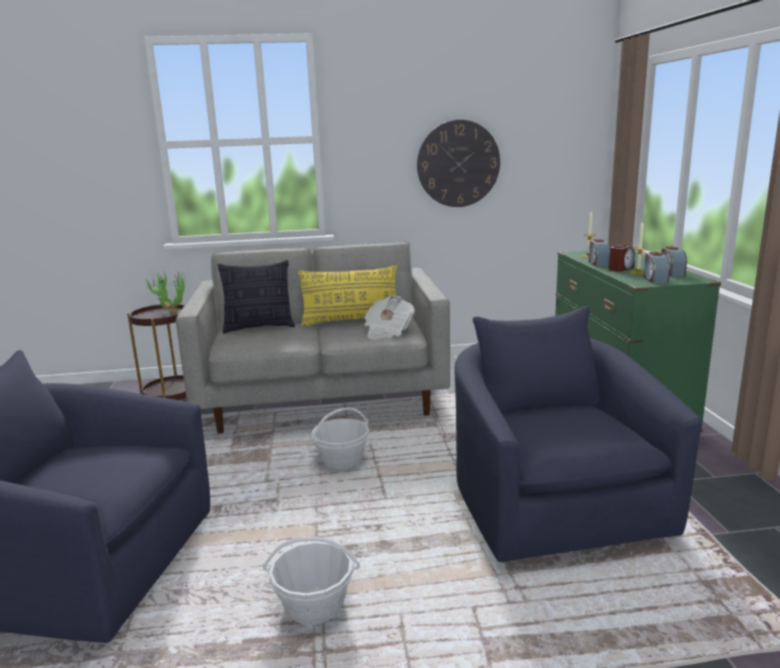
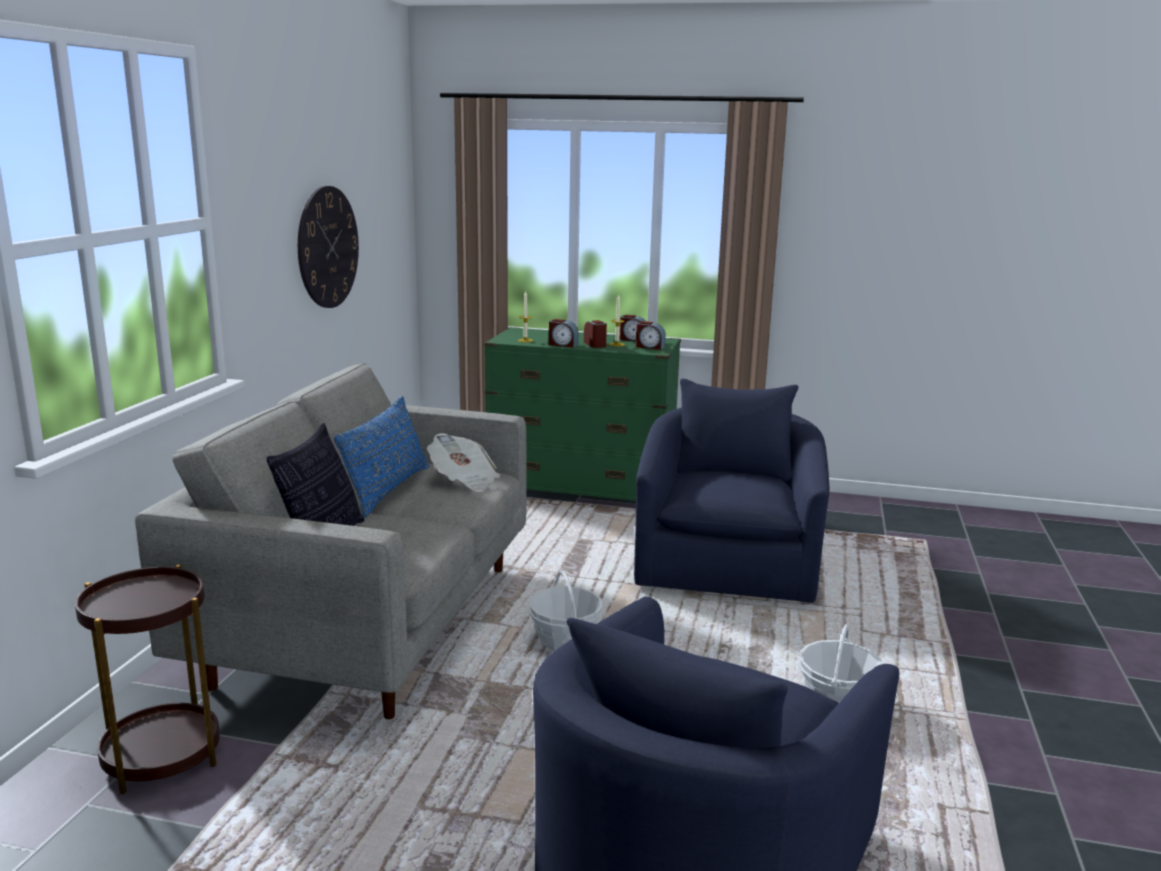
camera: 70 degrees left, 0 degrees up
(171, 313) = (149, 589): potted plant -> none
(351, 321) = (388, 490): yellow pillow -> blue pillow
(552, 501) = (727, 562): blue armchair -> blue armchair turned 90 degrees clockwise

